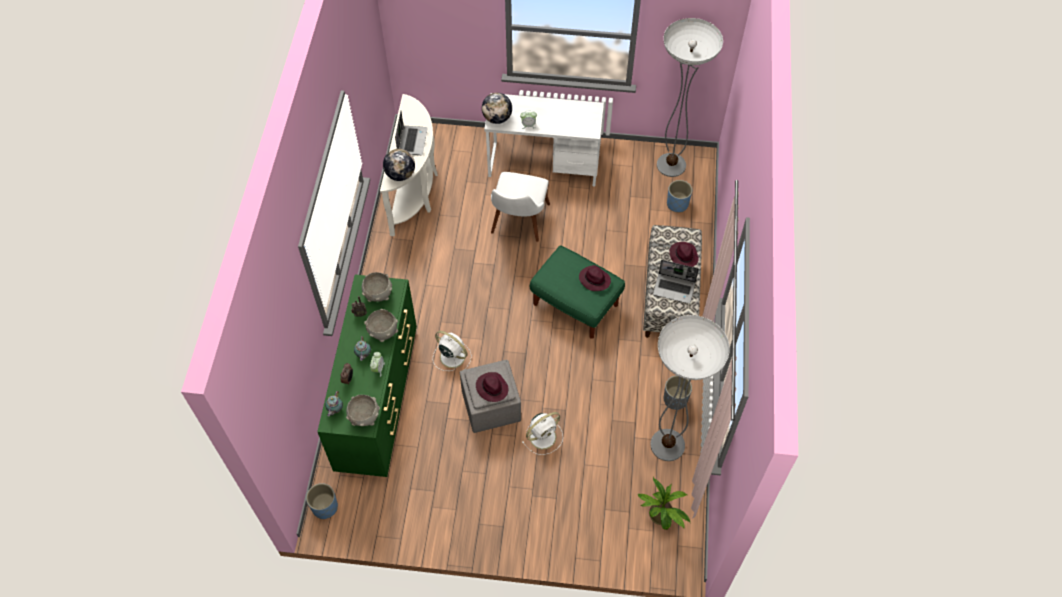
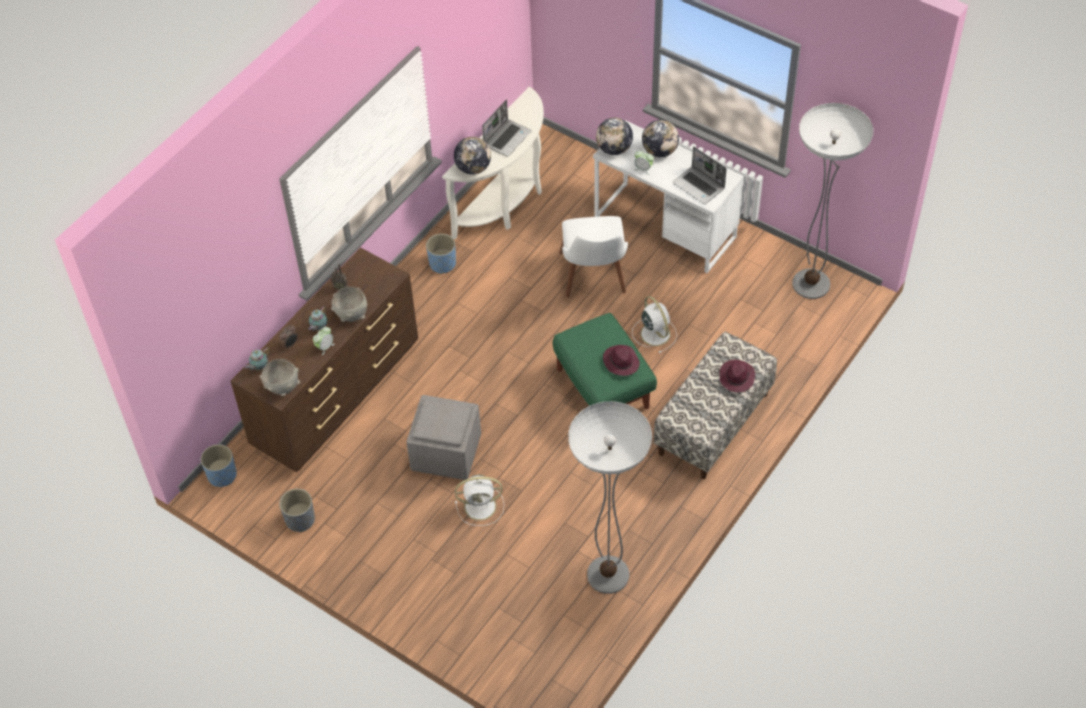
camera: 30 degrees right, 5 degrees down
(378, 295) = (370, 277): grey bowl -> none
(378, 398) = (337, 395): green dresser -> brown dresser
(451, 356) = (437, 385): white fan -> white fan (654, 333)
(491, 388) = (441, 424): purple hat -> none
(518, 225) = (594, 280): white chair -> white chair turned 45 degrees counterclockwise
(532, 107) = (659, 151): none -> globe
(661, 517) = (553, 643): potted plant -> none
(674, 288) = (703, 407): laptop -> laptop (699, 186)
(675, 399) = (648, 532): grey planter -> grey planter (300, 519)
(677, 204) = (789, 329): blue planter -> blue planter (442, 264)

